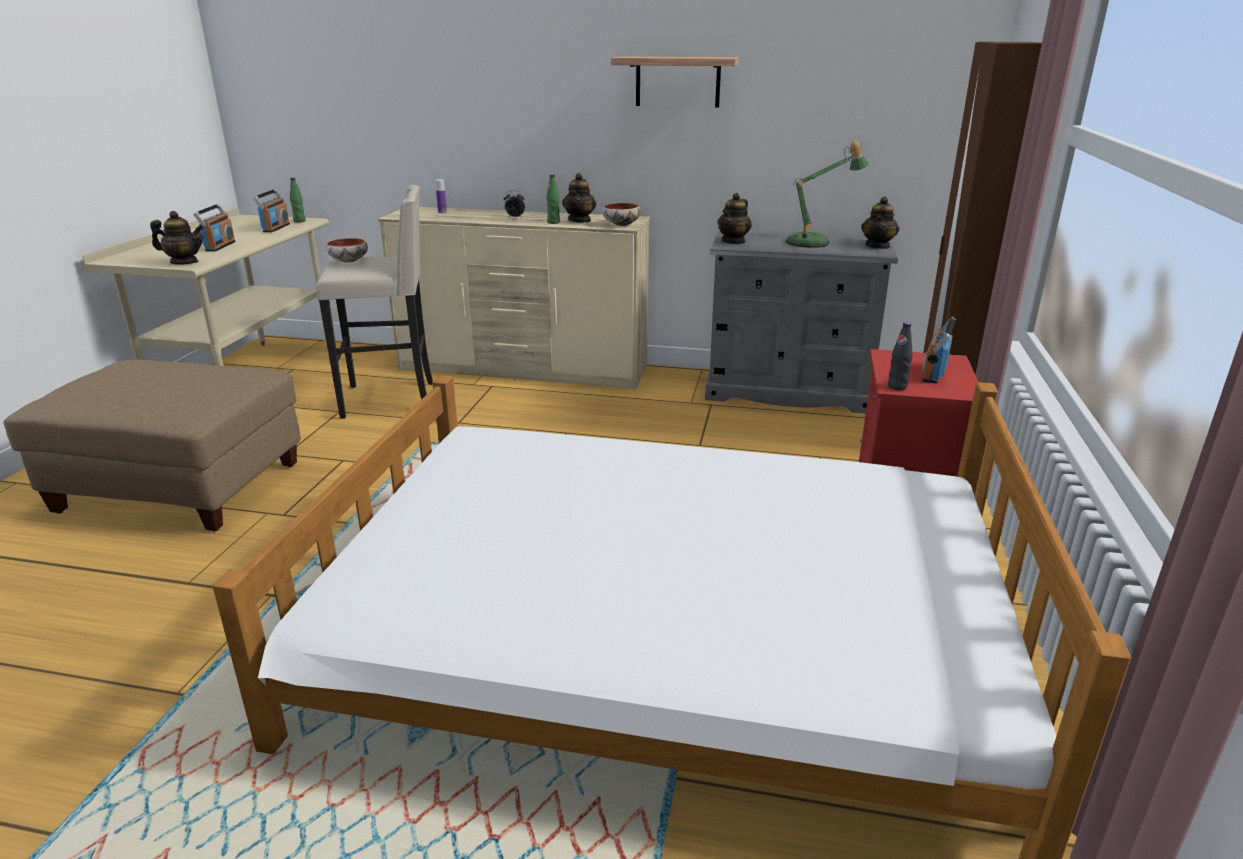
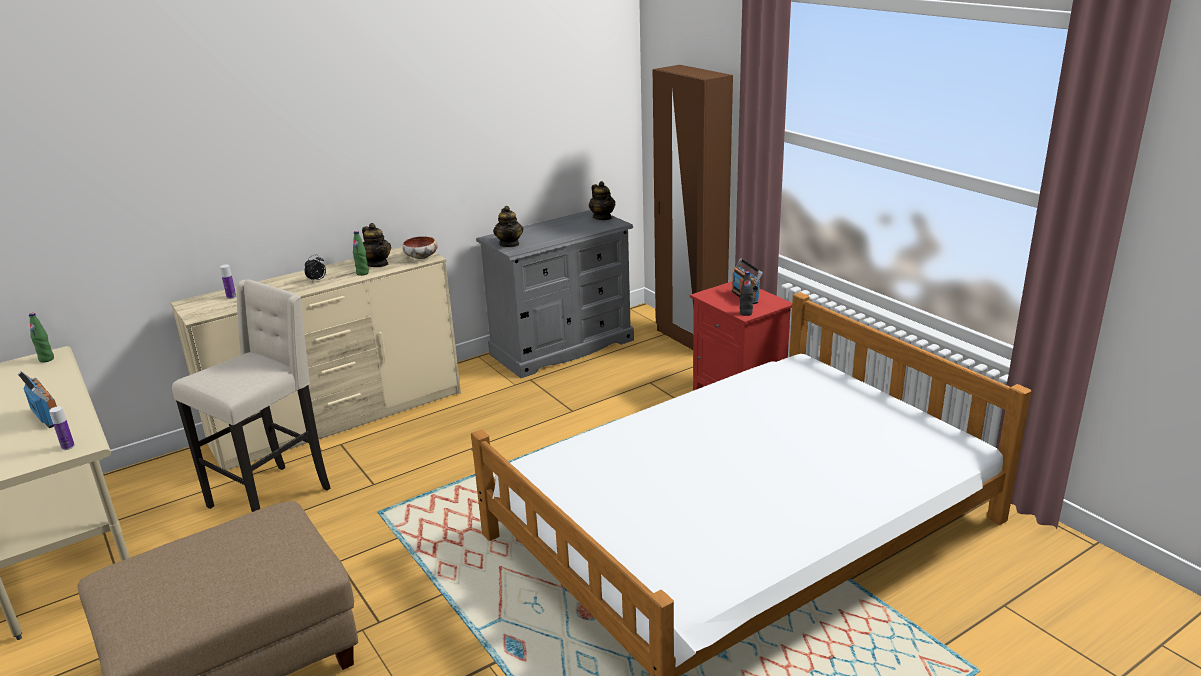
camera: 45 degrees left, 0 degrees up
(184, 262) = (68, 446): teapot -> bottle
(276, 228) = (44, 376): radio -> none
(349, 261) = (217, 376): bowl -> none
(677, 82) = (422, 124): shelf -> none
(815, 242) = (561, 227): table lamp -> none

